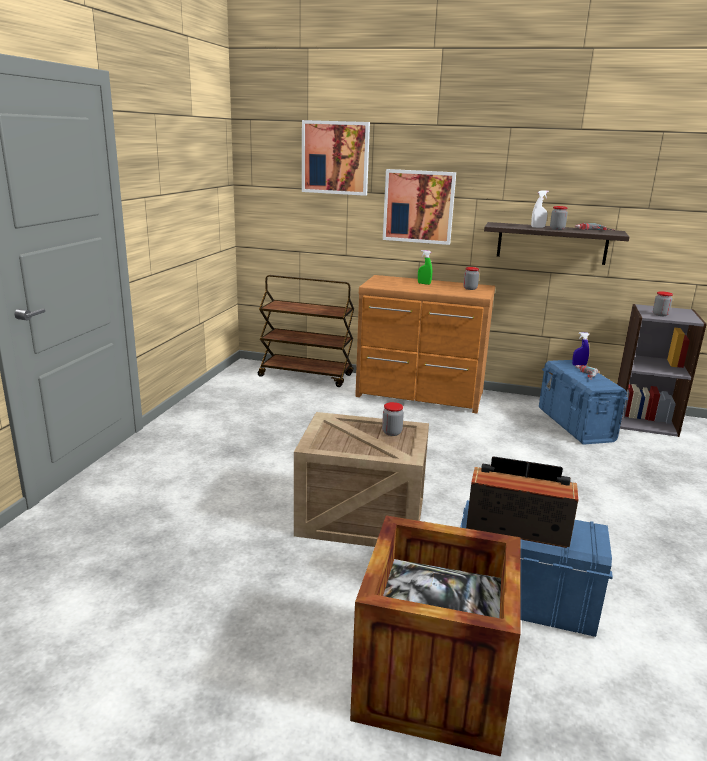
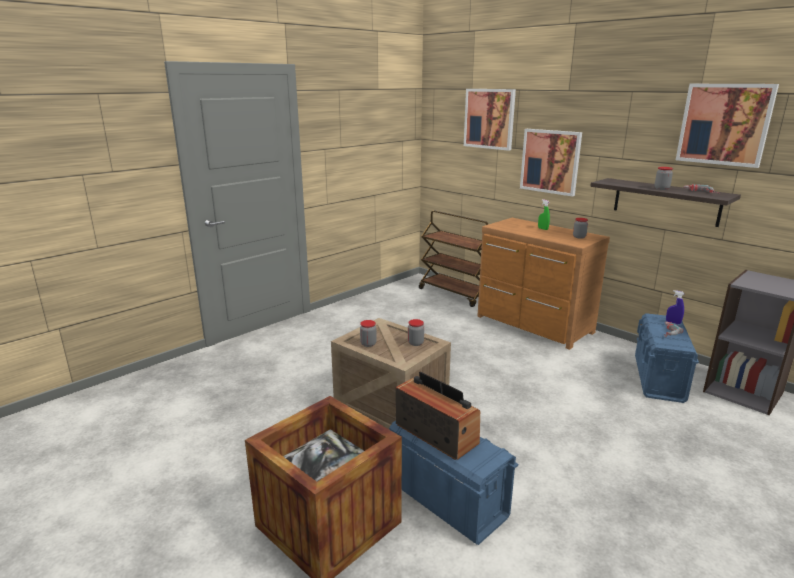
camera: 30 degrees right, 0 degrees up
(538, 227) = (645, 186): white spray bottle -> none
(607, 161) = (724, 124): none -> picture
(660, 314) = (759, 284): jar -> jar (368, 344)

